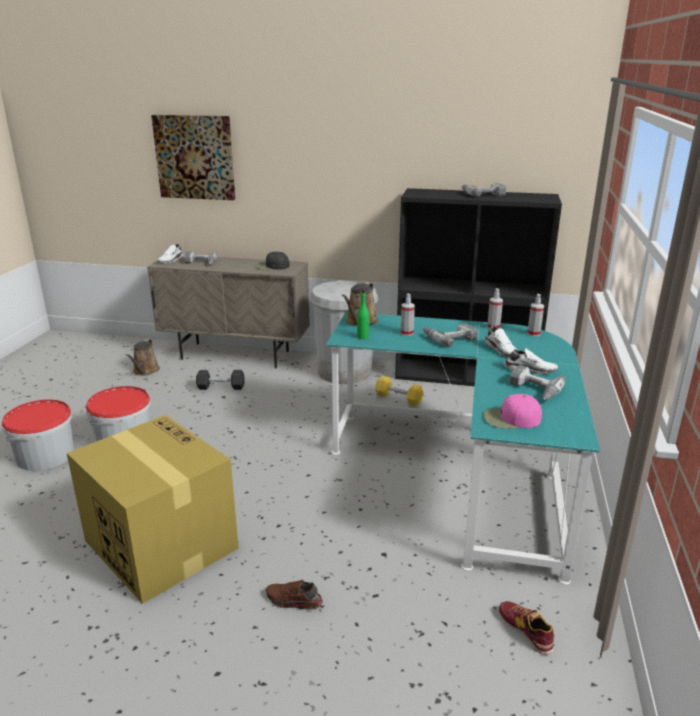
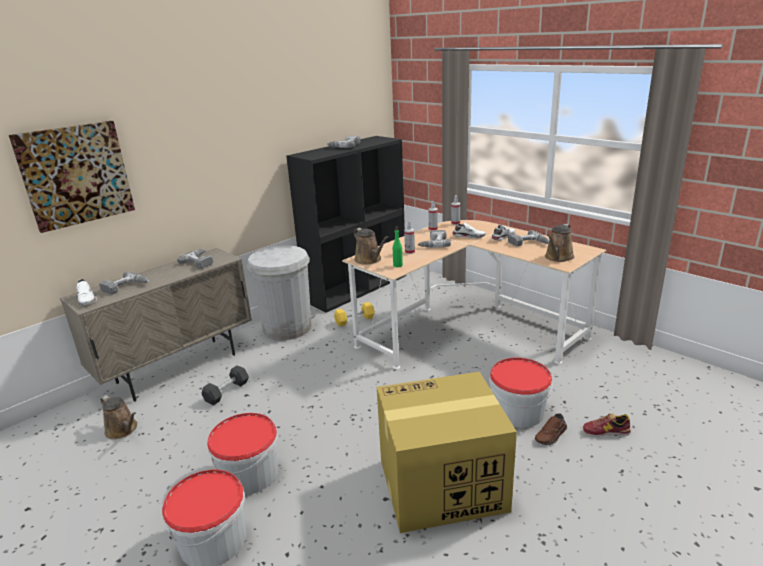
camera: 55 degrees left, 0 degrees up
(272, 266) = (201, 261): black cap -> power drill
(323, 560) = (518, 411): none -> bucket
(464, 472) = (467, 329): turquoise desk -> beige desk
(511, 419) = (558, 257): pink cap -> brown watering can
(526, 630) = (619, 364): shoe -> shoe (606, 431)

